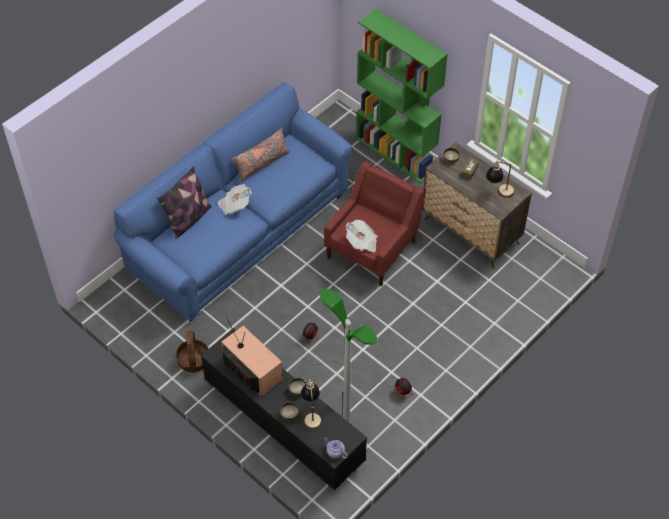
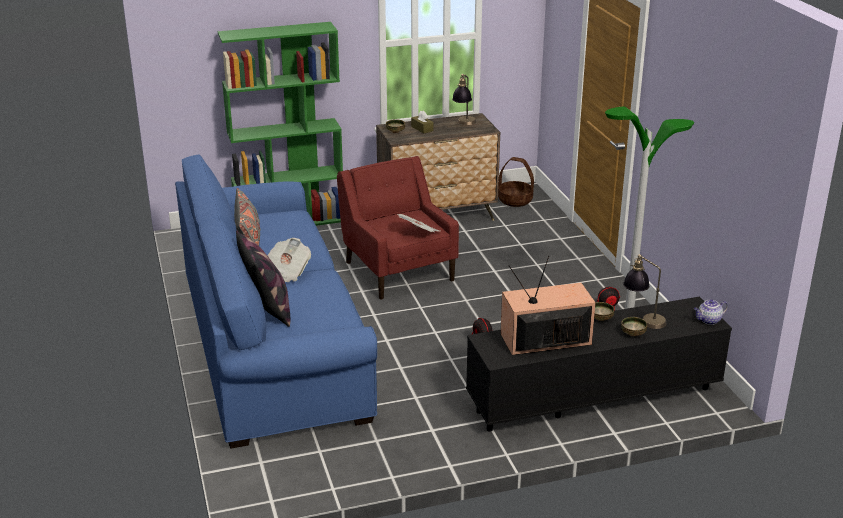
camera: 60 degrees left, 25 degrees down
(194, 360) = (438, 438): basket -> basket (515, 200)

